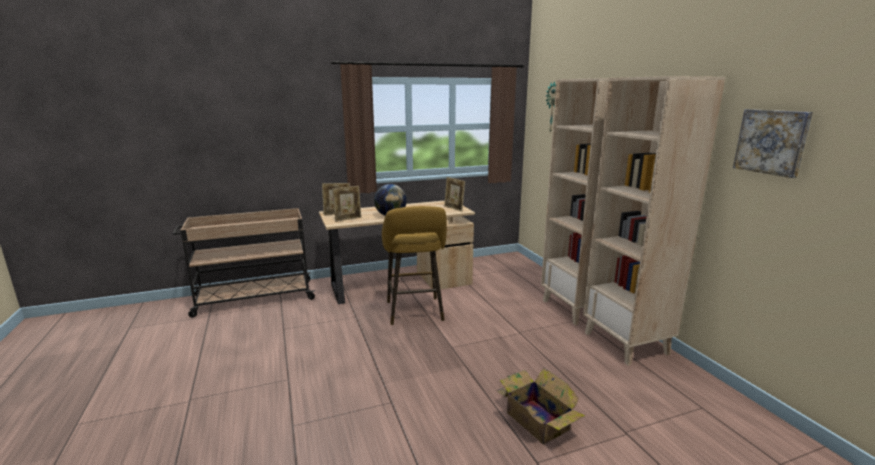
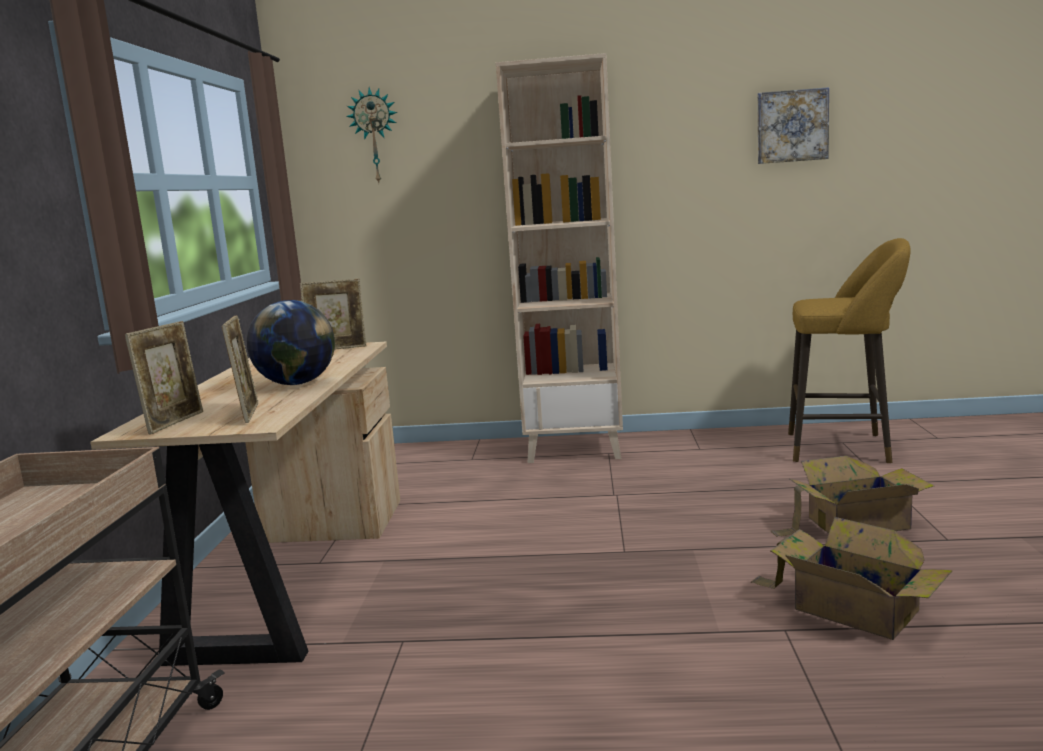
camera: 65 degrees left, 5 degrees down
(415, 313) = (459, 568): yellow stool -> yellow stool (845, 448)
(420, 422) = (851, 608): none -> cardboard box
(626, 343) = (691, 443): beige bookcase -> none

